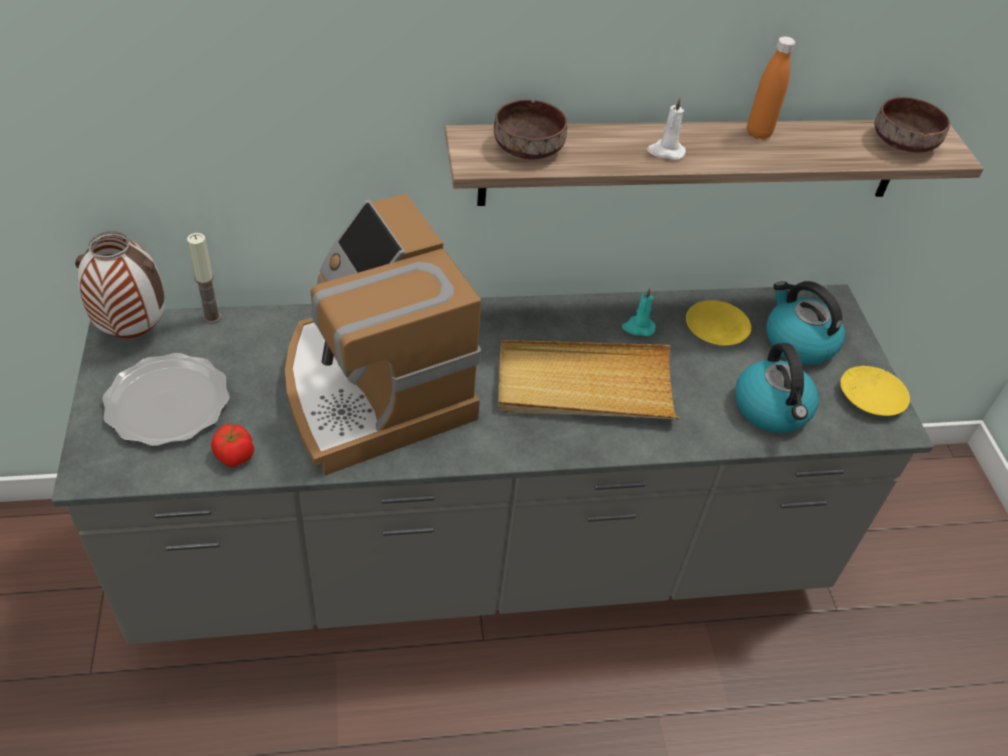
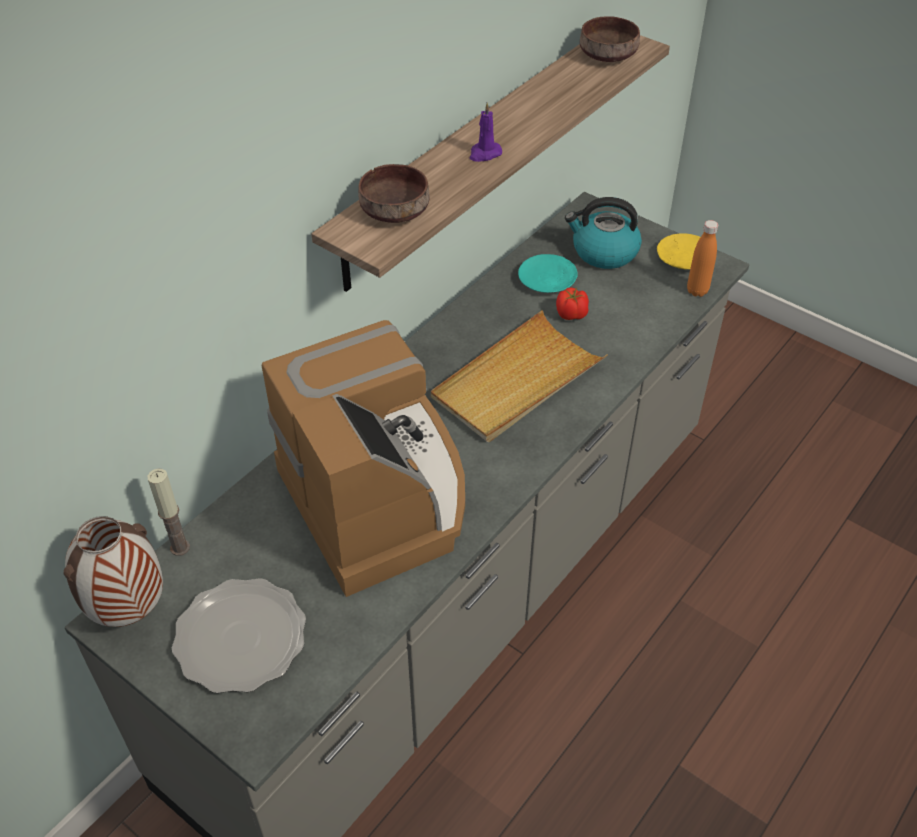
camera: 40 degrees left, 0 degrees up
(234, 456) = (349, 629): tomato -> tomato (572, 314)
(372, 387) = (380, 498): coffee machine -> coffee machine turned 135 degrees counterclockwise
(638, 327) = (499, 315): turquoise candle -> none
(665, 151) = (484, 154): white candle -> purple candle
(716, 330) = (548, 280): yellow plate -> turquoise plate
(758, 133) = (520, 103): orange bottle -> orange bottle (697, 291)
(772, 409) = (642, 308): kettle -> none

